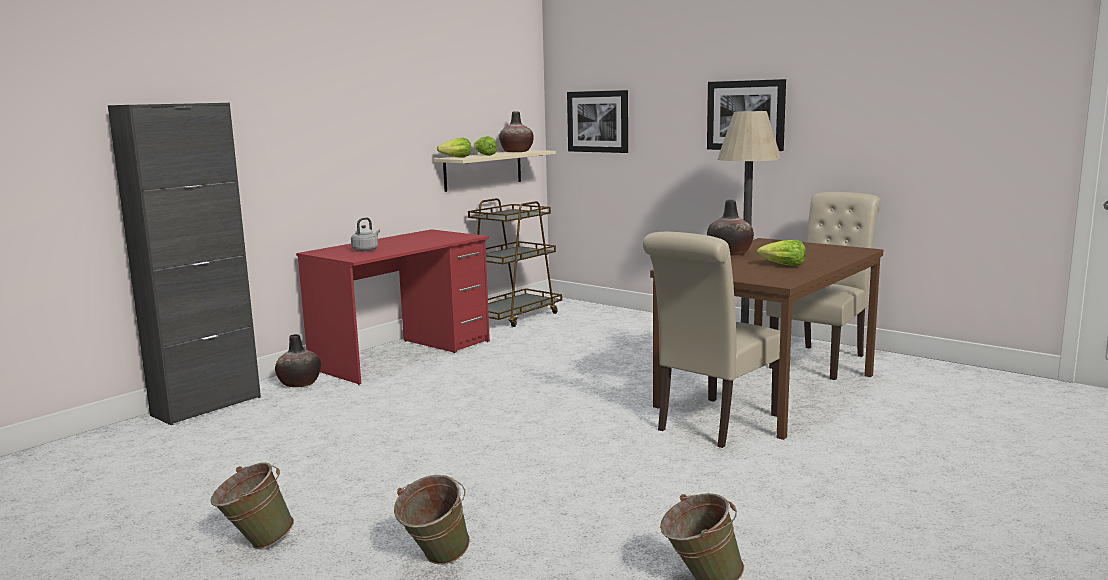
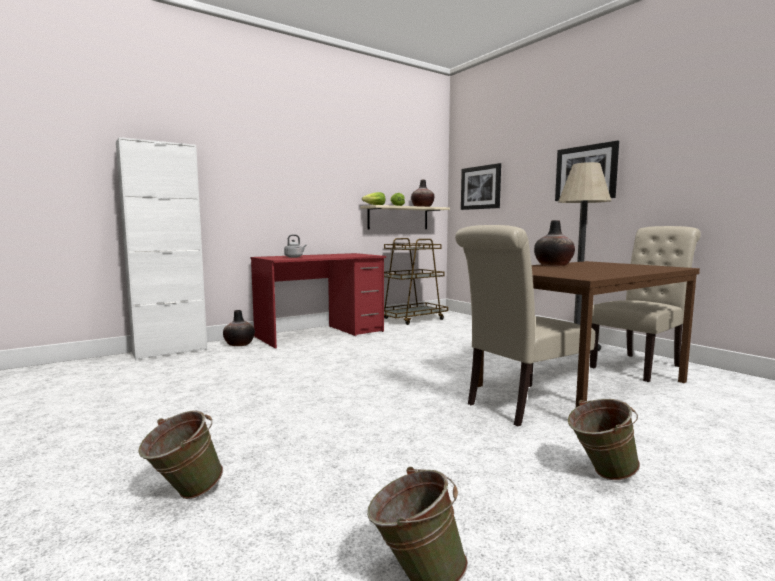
camera: 15 degrees right, 5 degrees down
(206, 406) = (170, 351): black cabinet -> white cabinet
(255, 543) = (75, 451): green bucket -> green bucket (600, 474)
(783, 265) = (595, 271): lettuce -> none

